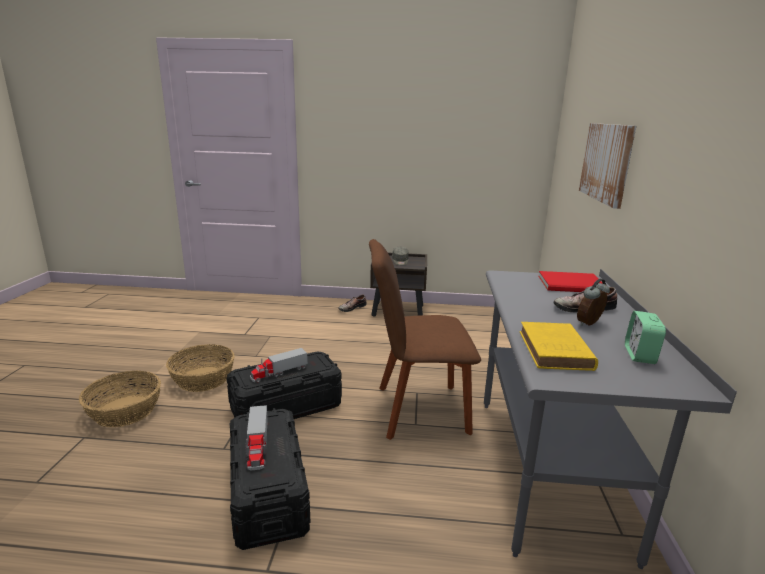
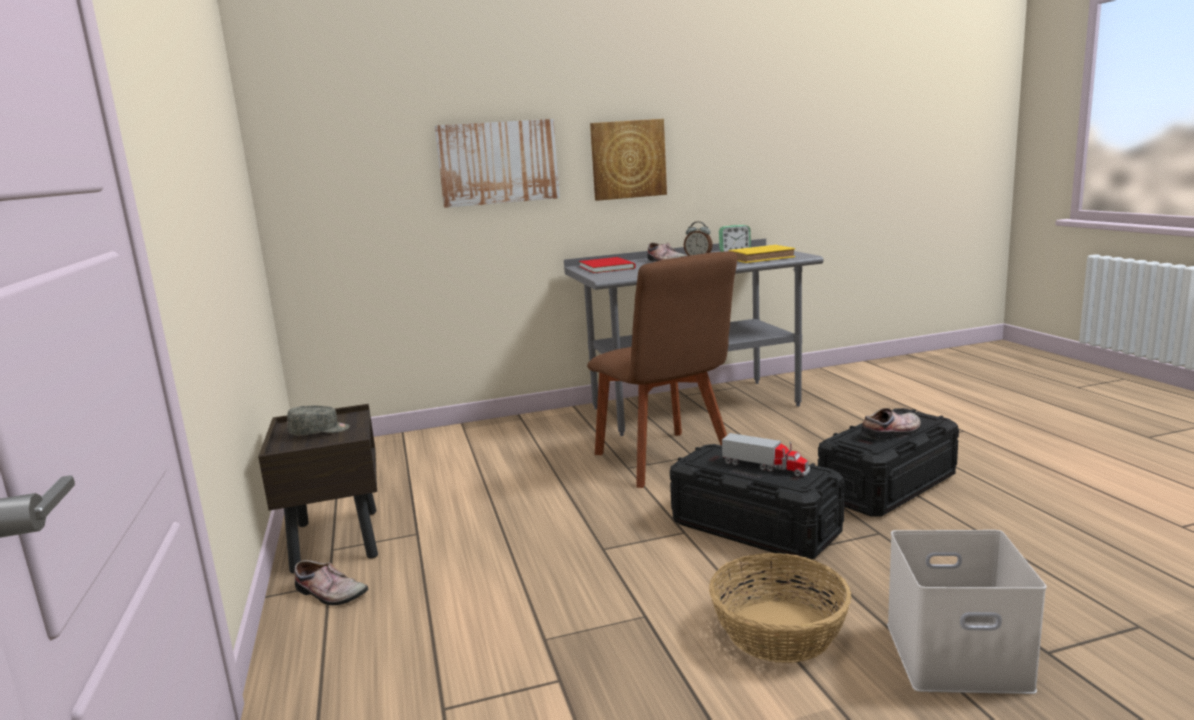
camera: 110 degrees left, 5 degrees down
(125, 411) = (954, 657): basket -> white storage box
(257, 445) = (893, 433): toy truck -> shoe
(664, 186) = (628, 159): none -> picture

